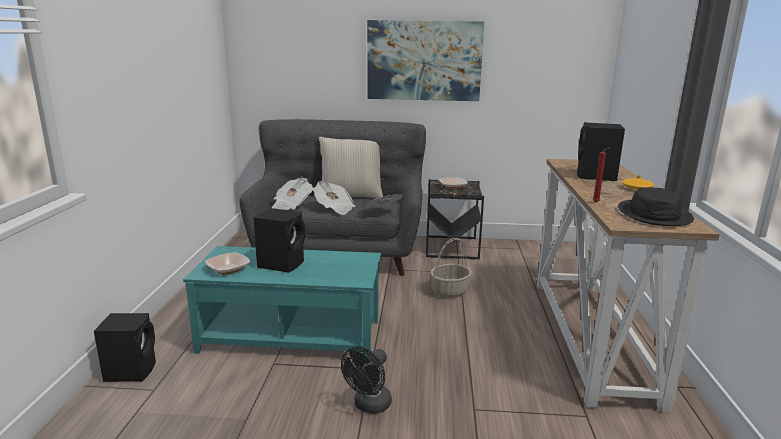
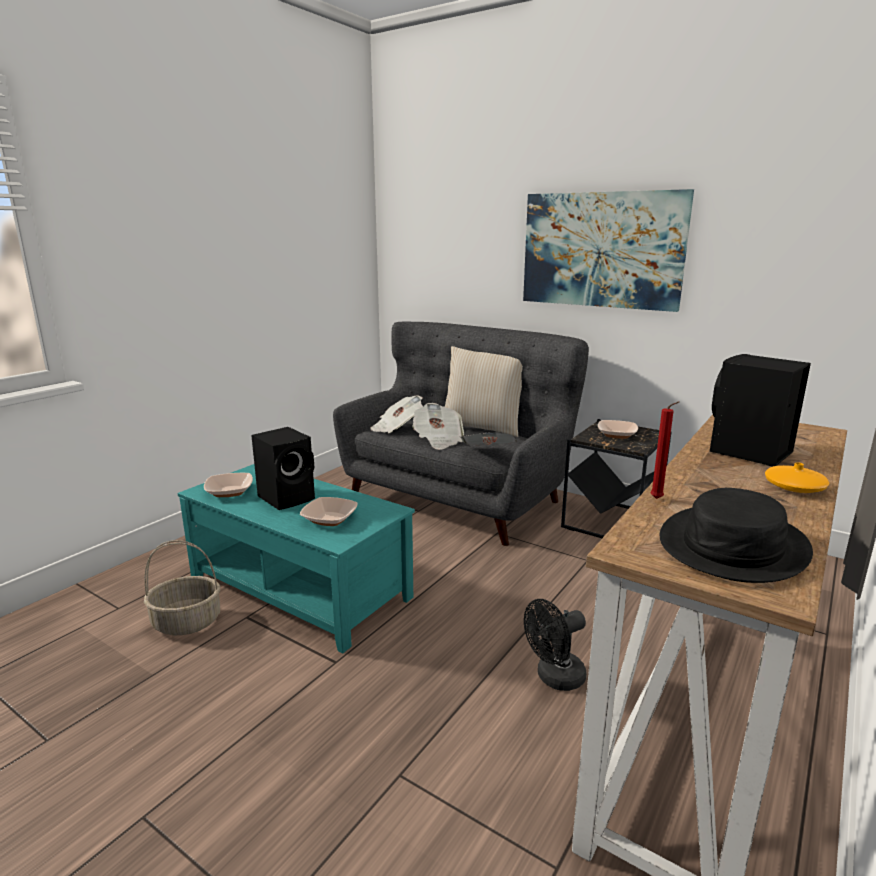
camera: 30 degrees right, 0 degrees up
(131, 370) = (125, 580): black speaker -> none
(334, 270) = (329, 519): none -> bowl
(369, 406) = (281, 712): black fan -> black fan (554, 678)
(450, 291) = (546, 584): basket -> basket (188, 621)

